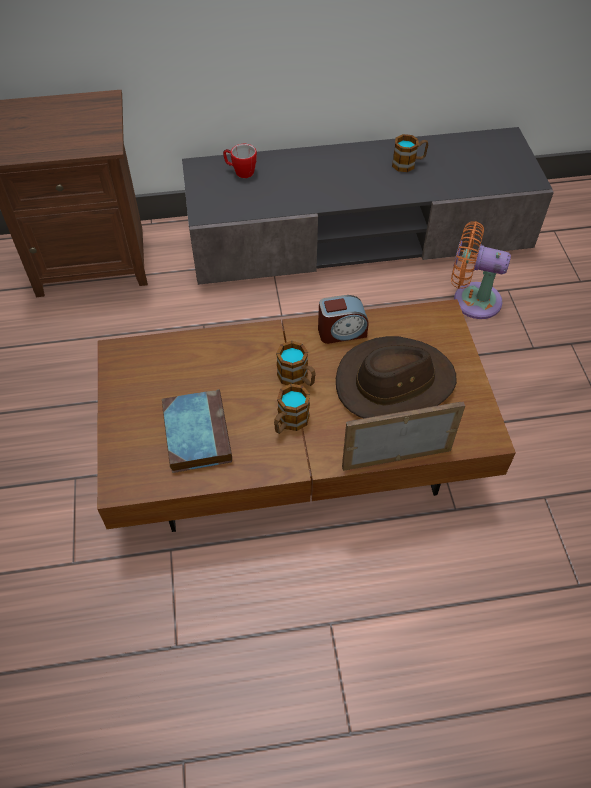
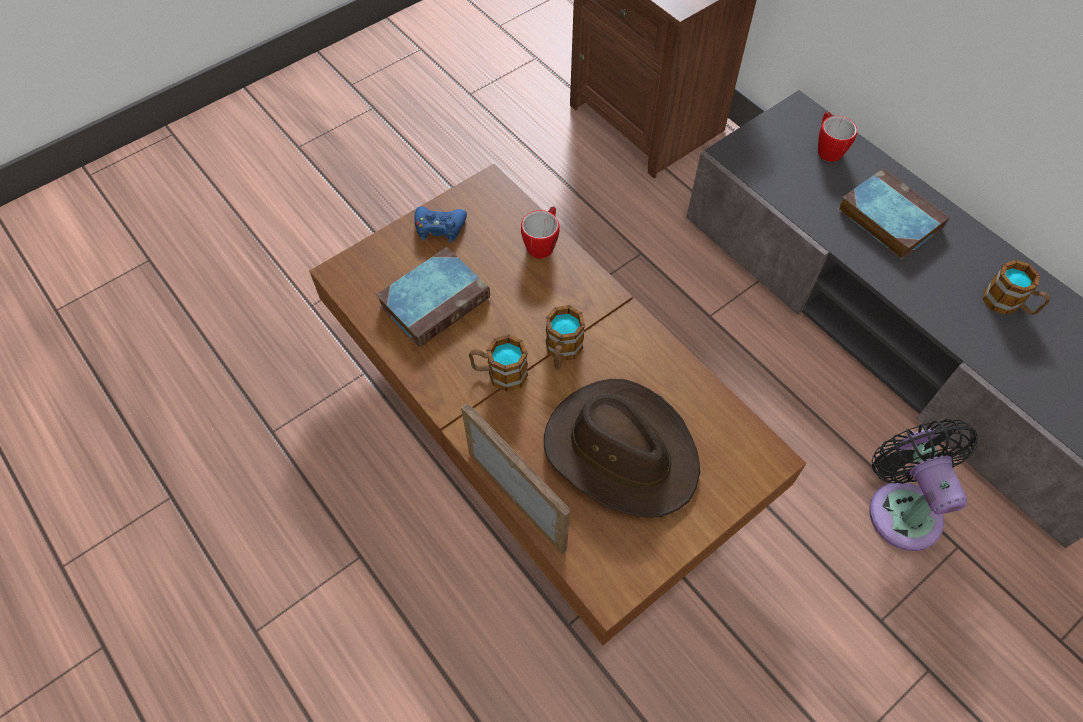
camera: 60 degrees right, 5 degrees up
(130, 401) = (439, 227): none -> blue game controller
(198, 346) = (543, 244): none -> mug
(313, 176) = (887, 217): none -> book
(341, 332) = (658, 362): alarm clock -> none
(471, 299) = (902, 507): orange fan -> black fan

